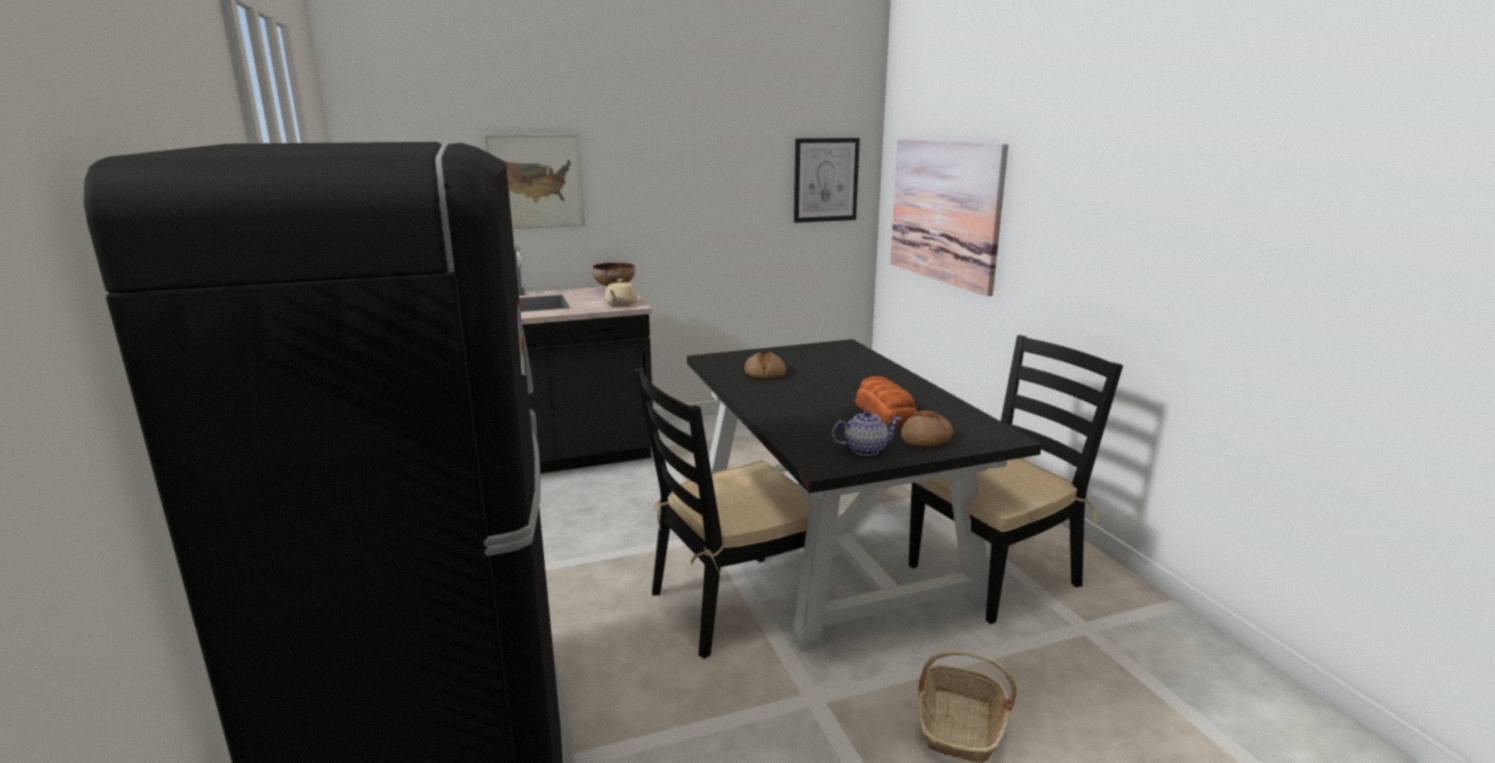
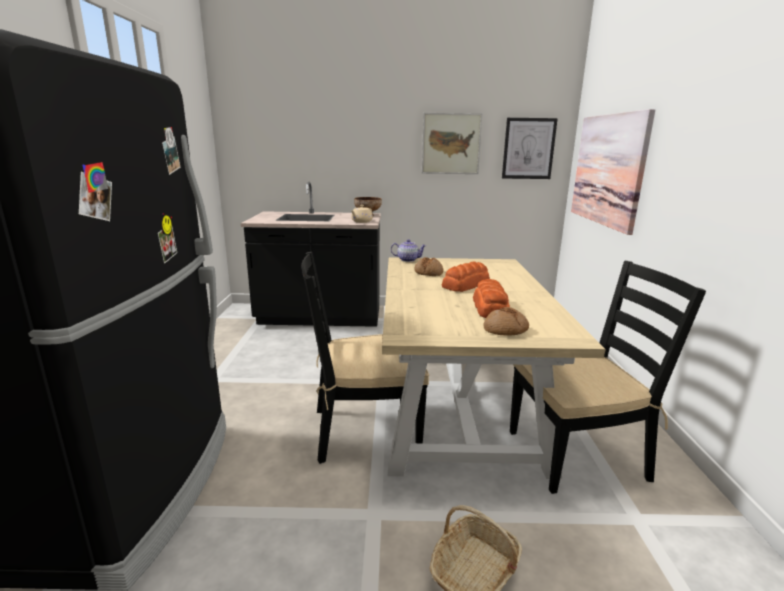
camera: 20 degrees right, 0 degrees up
(536, 181) = (326, 142): picture -> picture (451, 144)
(827, 544) = (457, 403): black dining table -> beige dining table
(828, 385) = (466, 285): none -> bread
(864, 449) = (447, 330): teapot -> teapot (407, 260)

